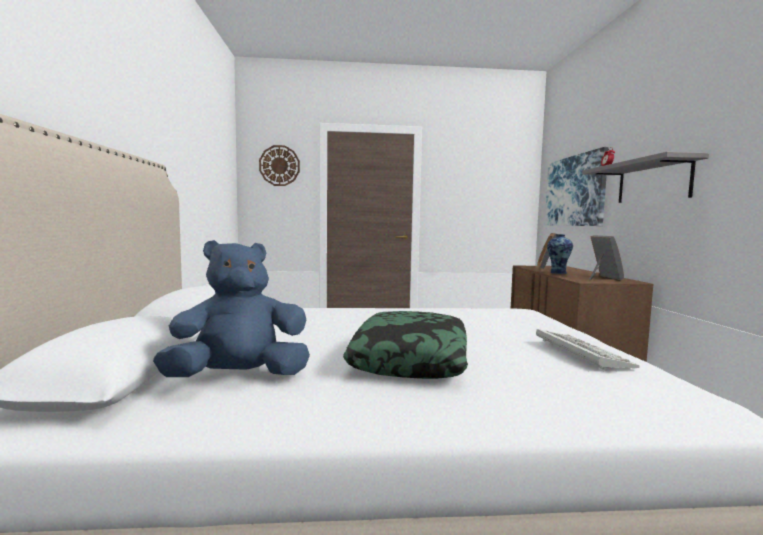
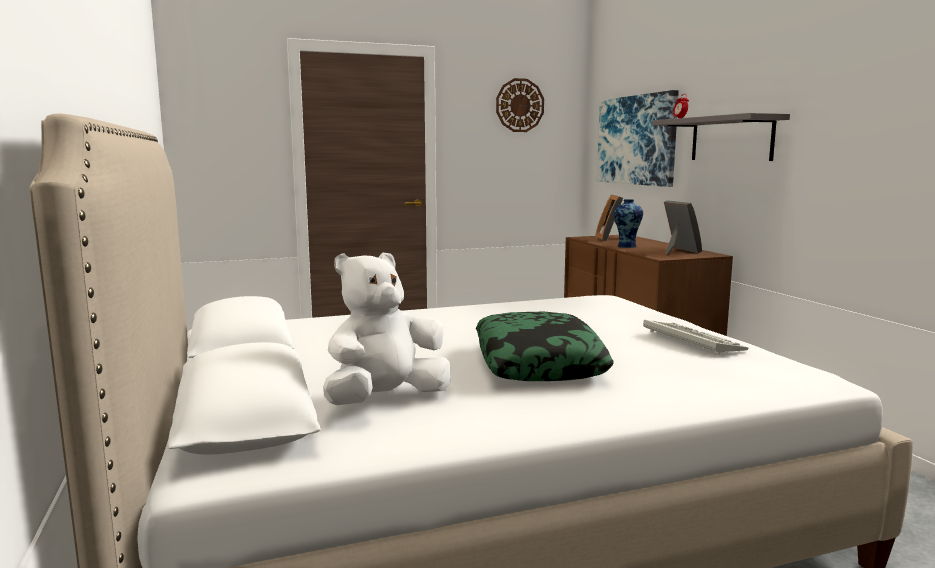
camera: 15 degrees left, 5 degrees up
(240, 377) = (386, 400): blue plush toy -> white plush toy
(279, 165) = (229, 103): wall clock -> wall clock (519, 105)

